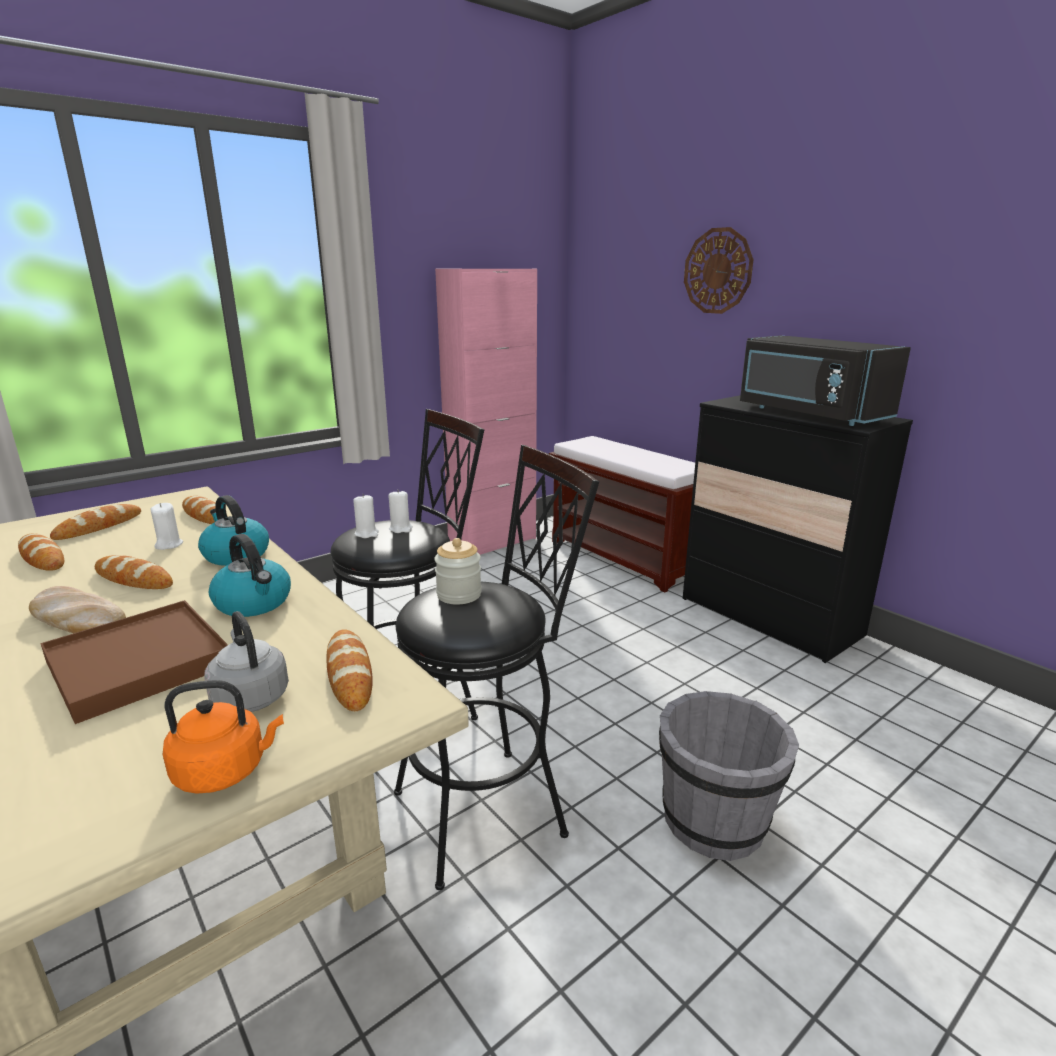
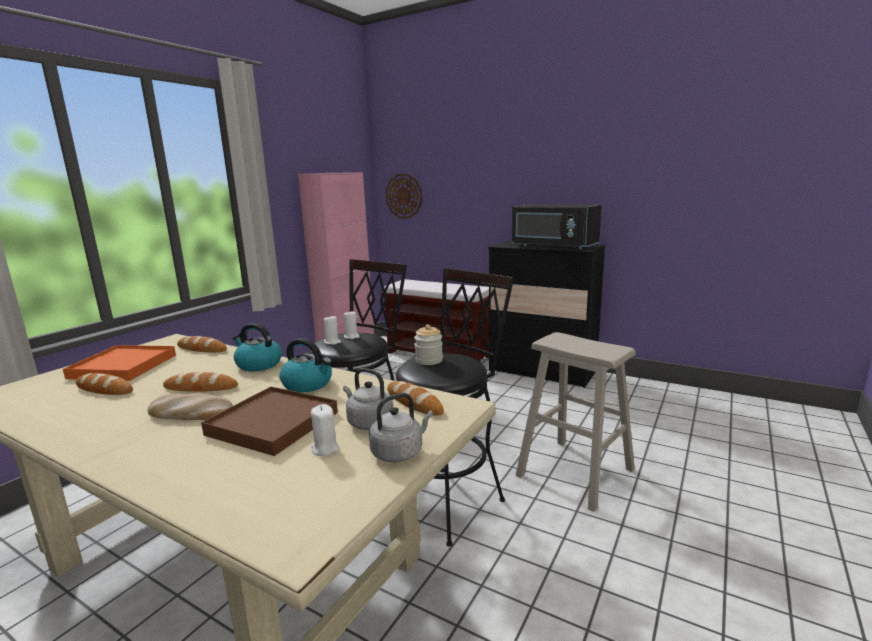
camera: 20 degrees left, 5 degrees down
(99, 526) = (123, 366): bread -> orange tray
(168, 545) = (199, 367): white candle -> white candle (325, 449)
(225, 771) = (399, 452): orange kettle -> grey kettle
(715, 820) = (575, 472): grey bucket -> beige stool
(718, 271) = (479, 169): wall clock -> wall clock (404, 196)

